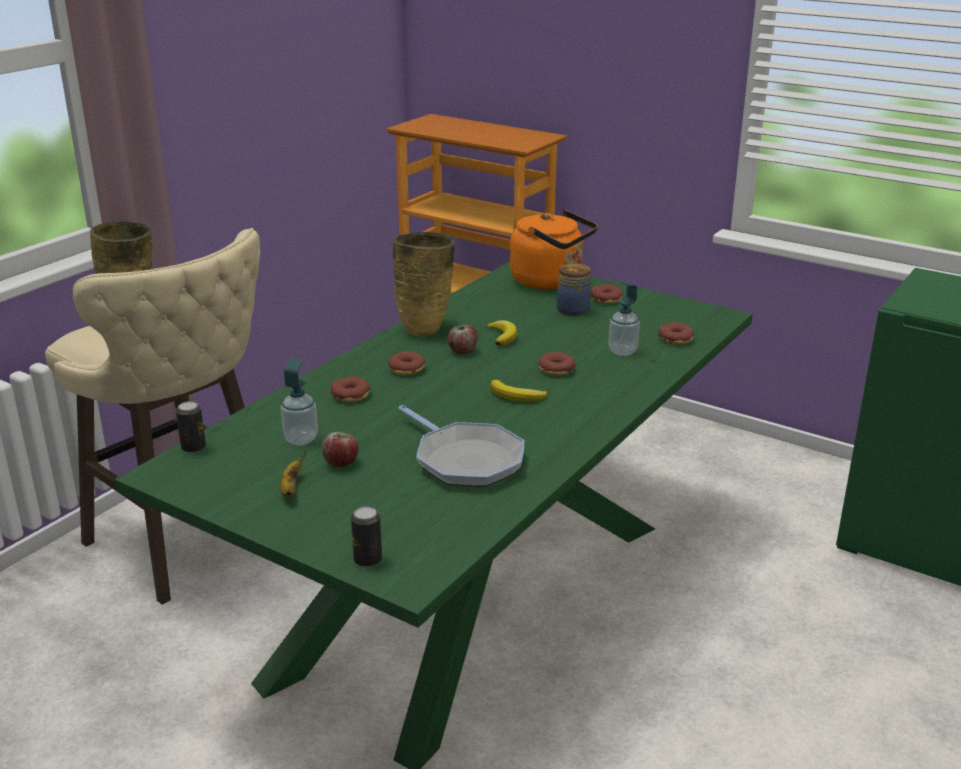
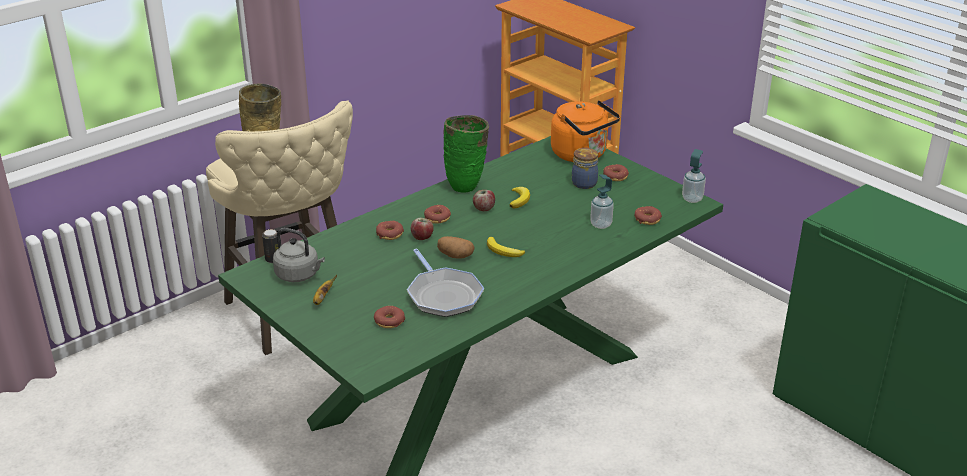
camera: 15 degrees right, 5 degrees up
(242, 463) = (299, 275): none -> grey kettle
(301, 439) = (343, 263): soap dispenser -> soap dispenser (692, 199)
(341, 463) = (361, 285): apple -> apple (422, 237)
(367, 560) = (349, 355): can -> none
(426, 330) = (466, 187): beige vase -> green vase
(455, 410) = (455, 256): none -> potato
(556, 370) = (543, 233): donut -> donut (389, 321)

